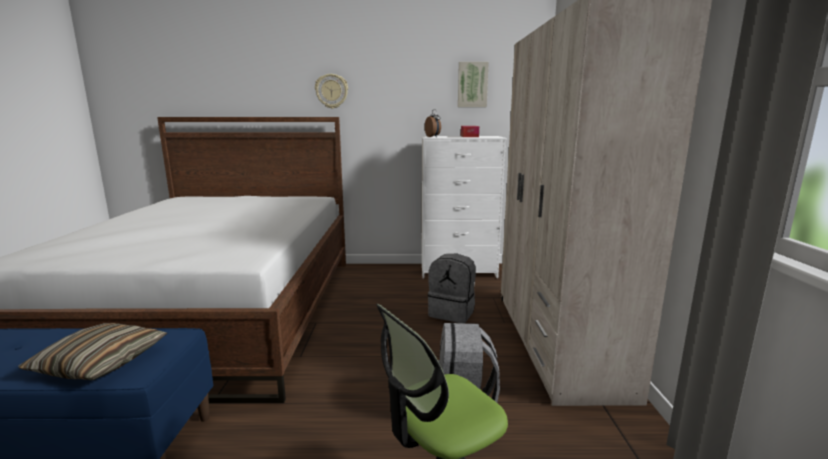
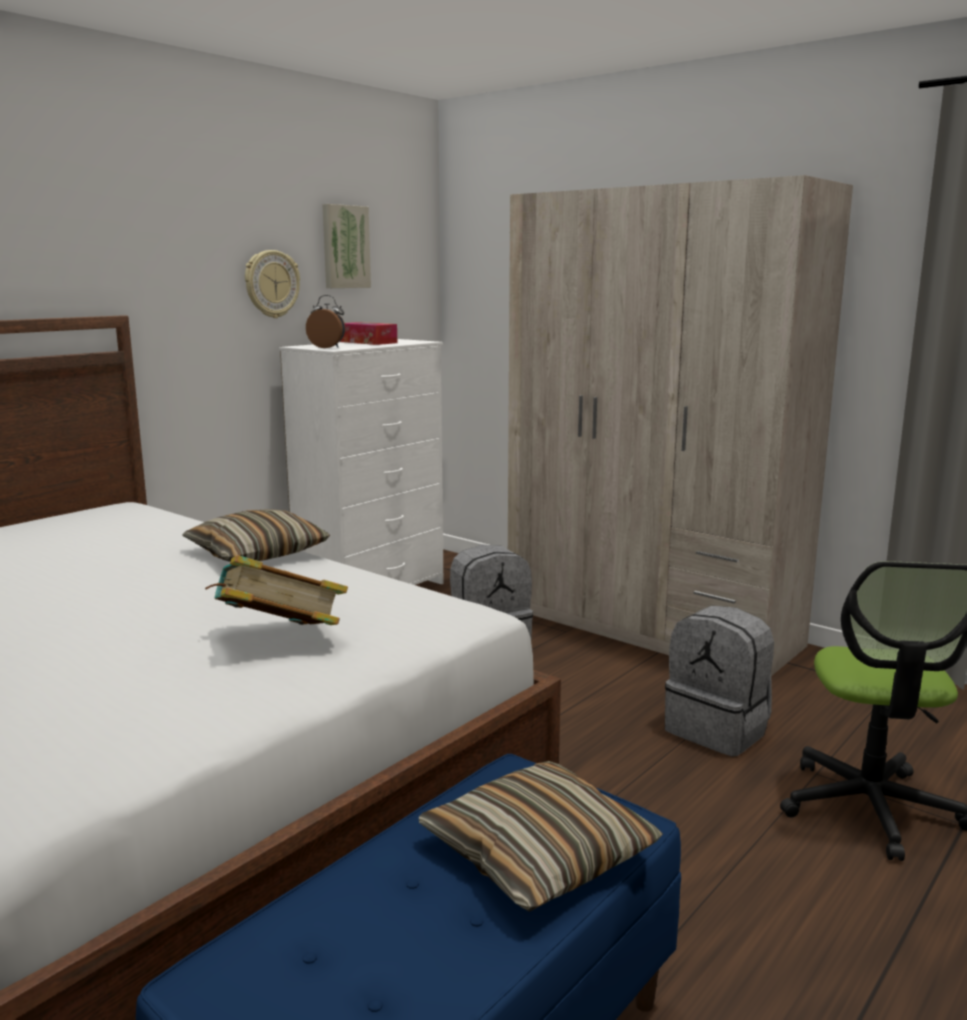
camera: 50 degrees left, 0 degrees up
(186, 246) = (278, 640): none -> book
(287, 220) = (257, 553): none -> pillow
(331, 91) = (95, 256): wall clock -> wall clock (271, 284)

